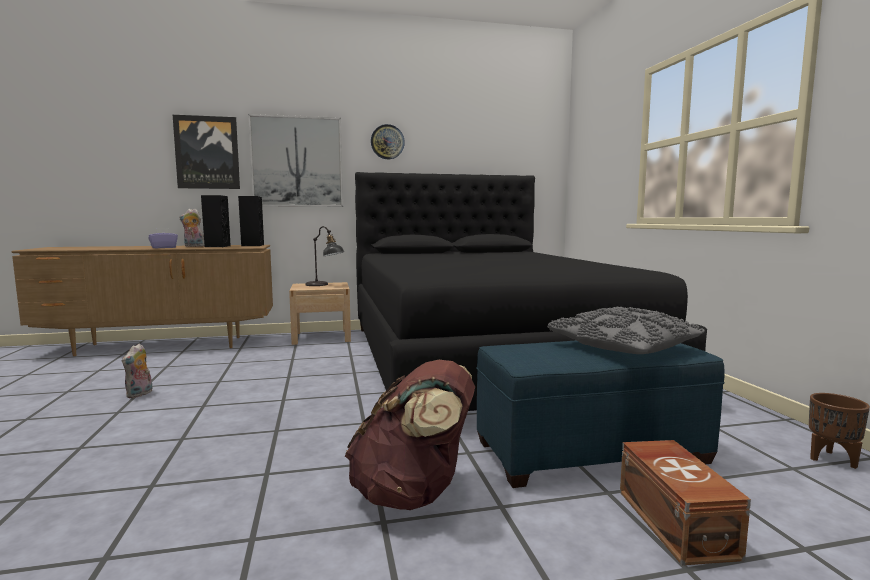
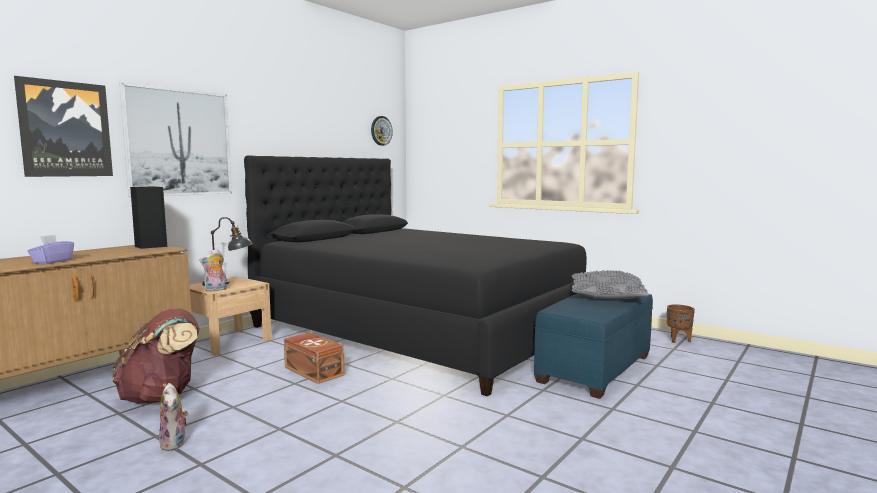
camera: 40 degrees left, 0 degrees up
(193, 246) = (76, 255): plush toy -> plush toy (215, 290)
(217, 246) = (116, 252): black speaker -> none
(387, 142) = (269, 123): wall clock -> wall clock (381, 130)
(414, 494) = (565, 420): brown backpack -> brown backpack (162, 397)
(676, 521) = (679, 386): brown storage box -> brown storage box (314, 370)

